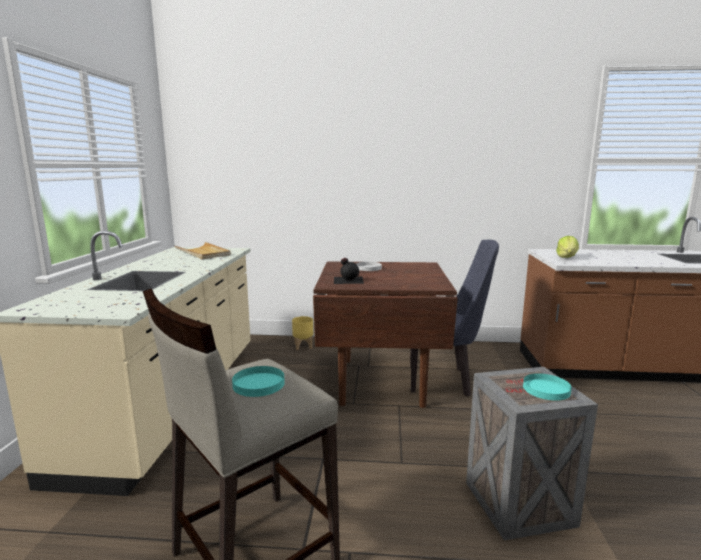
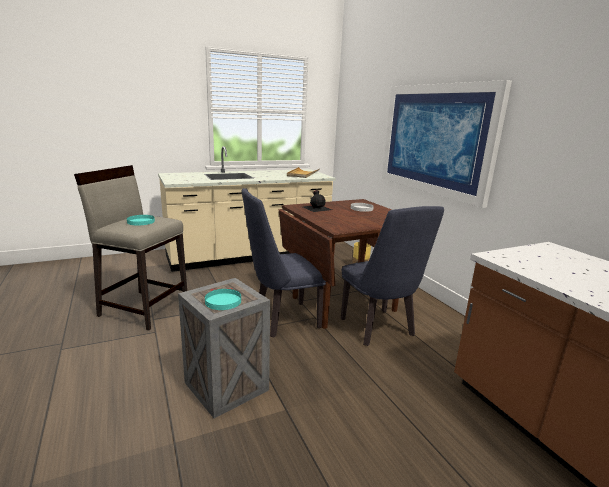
camera: 60 degrees right, 5 degrees up
(373, 185) = (435, 139): none -> picture
(389, 427) = (281, 320): none -> blue chair
(567, 257) = (534, 258): lettuce -> none

